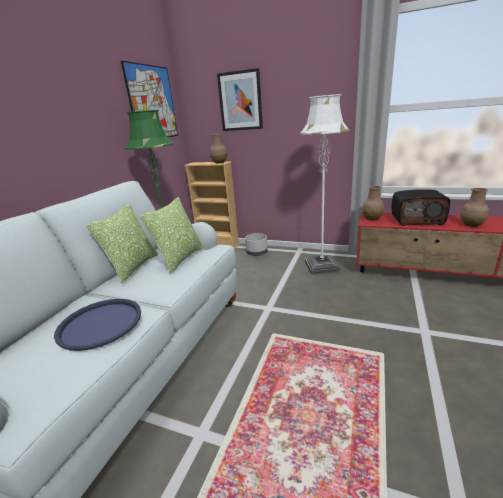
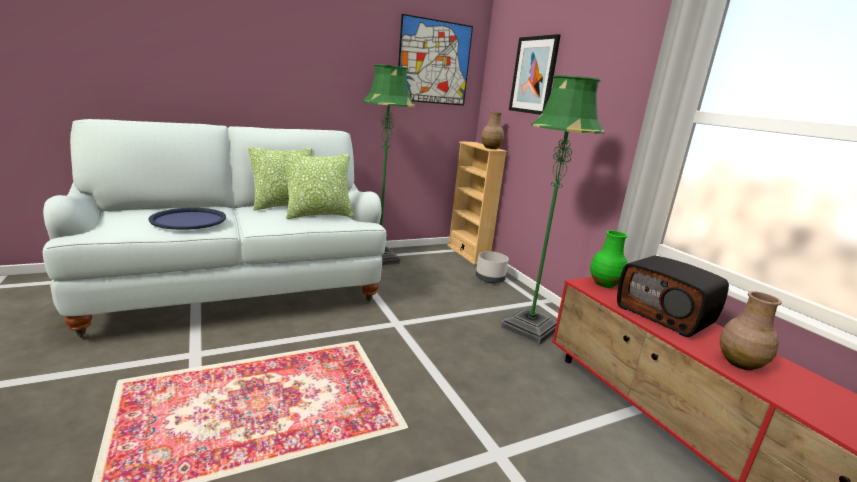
camera: 40 degrees right, 5 degrees down
(322, 266) = (529, 328): white floor lamp -> green floor lamp
(372, 218) = (605, 284): brown vase -> green vase

